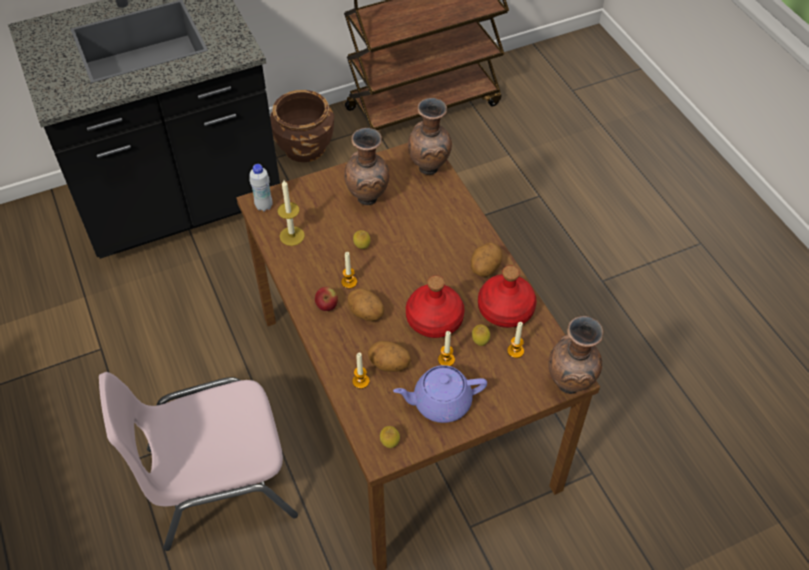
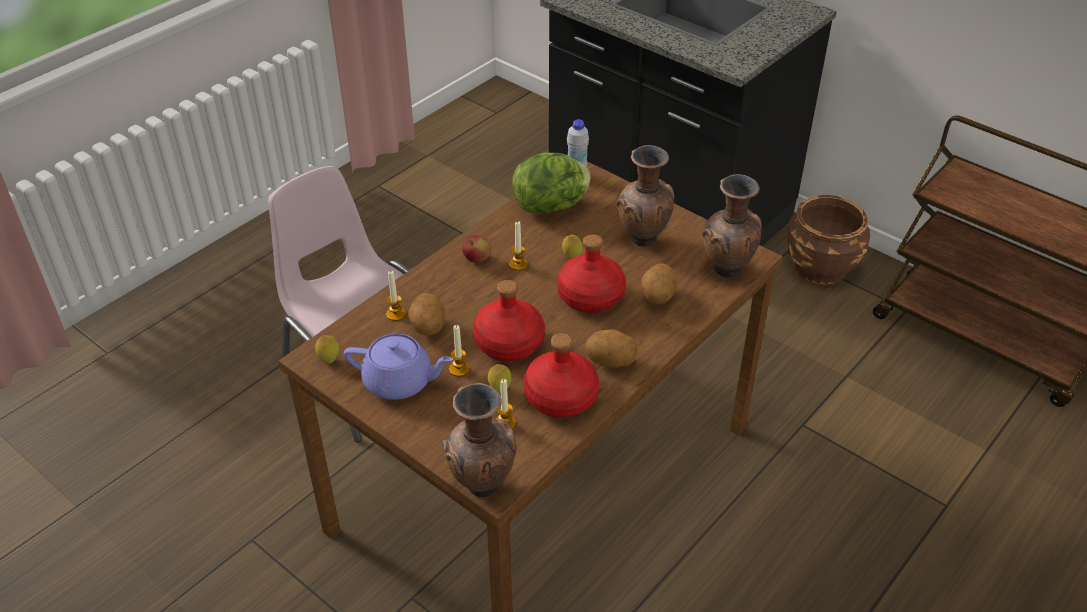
camera: 65 degrees right, 10 degrees down
(292, 236) = (551, 206): candle -> lettuce
(365, 314) = (484, 289): potato -> potato (657, 297)
(411, 253) = (590, 296): none -> red bottle
(440, 402) = (400, 382): purple teapot -> purple teapot turned 135 degrees clockwise

